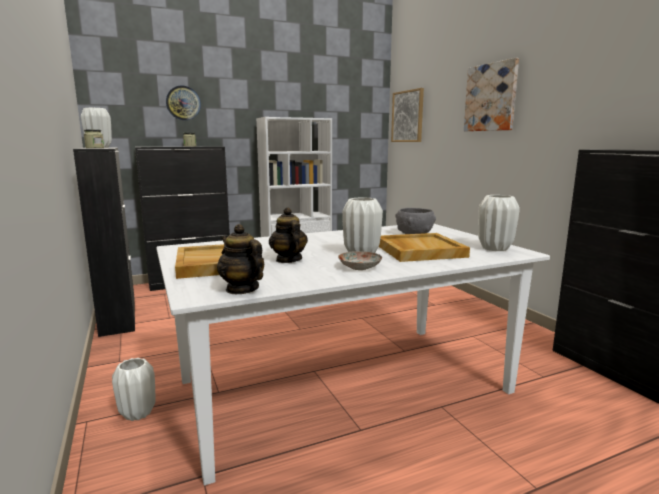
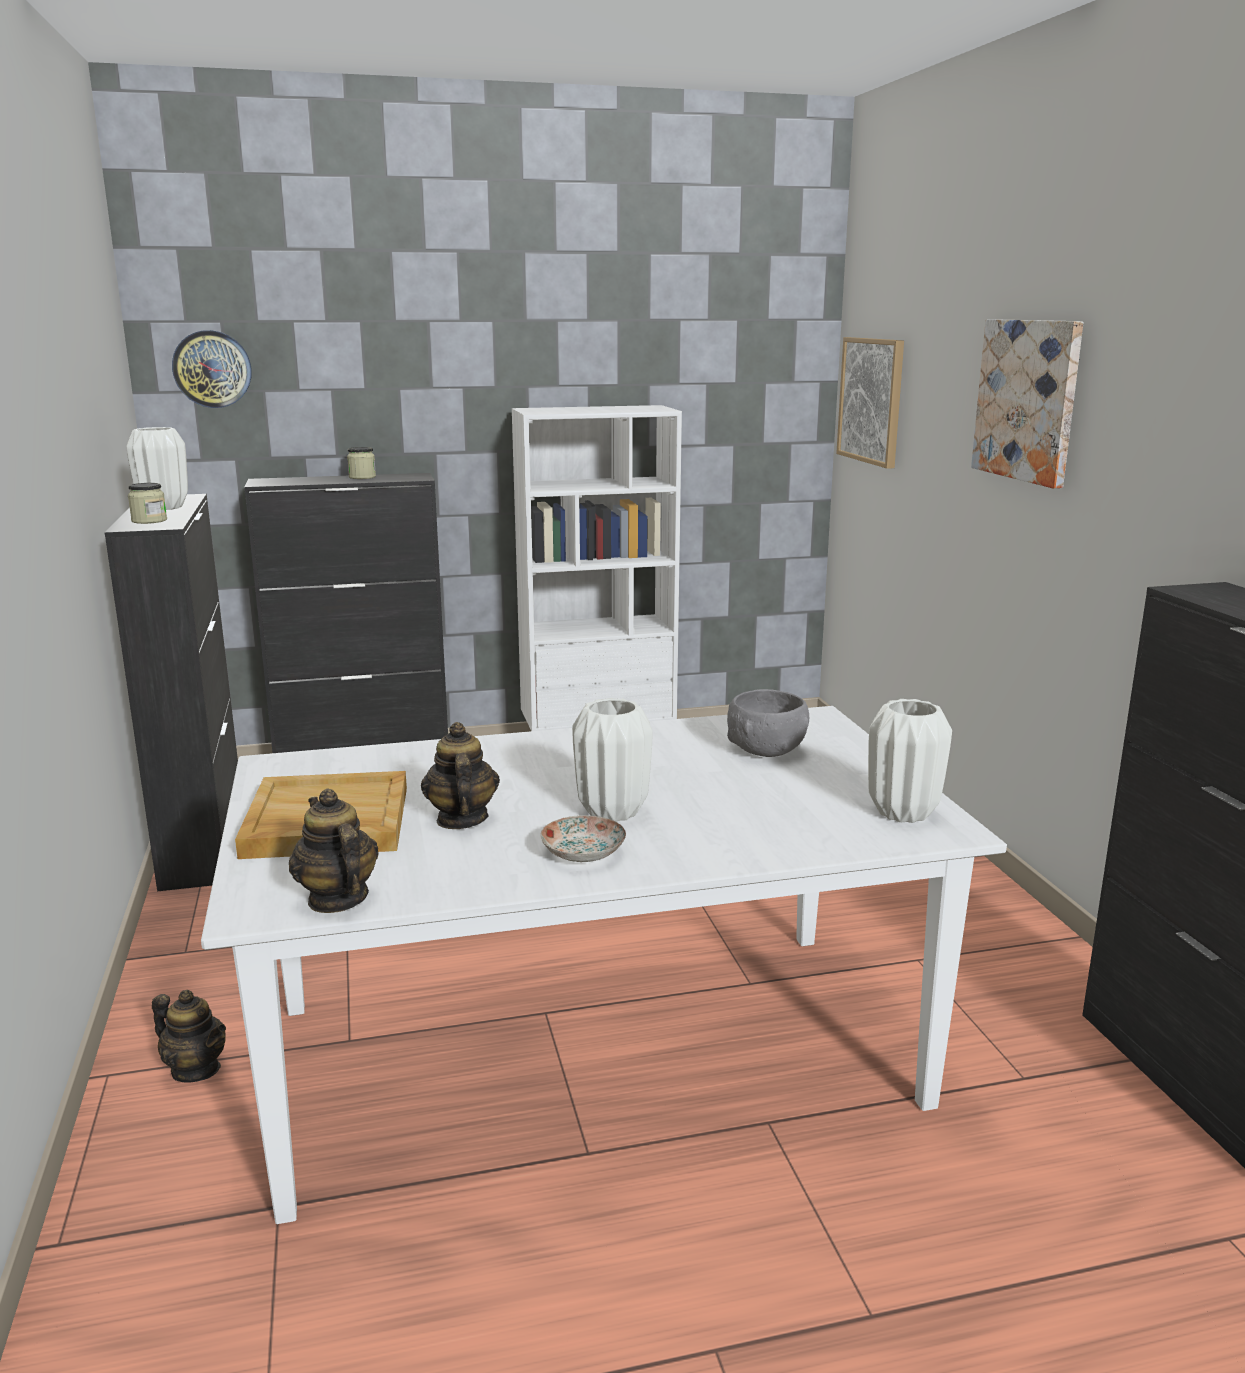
camera: 10 degrees right, 5 degrees up
(137, 413) = (196, 1069): white vase -> teapot
(183, 103) = (350, 381): wall clock -> wall clock (212, 369)
(418, 250) = (736, 807): beige tray -> none

